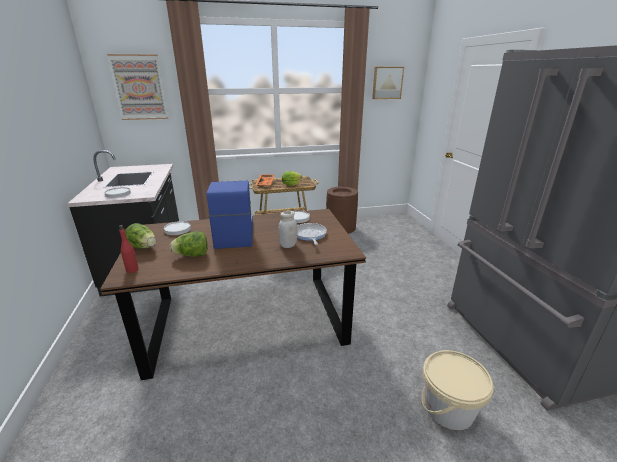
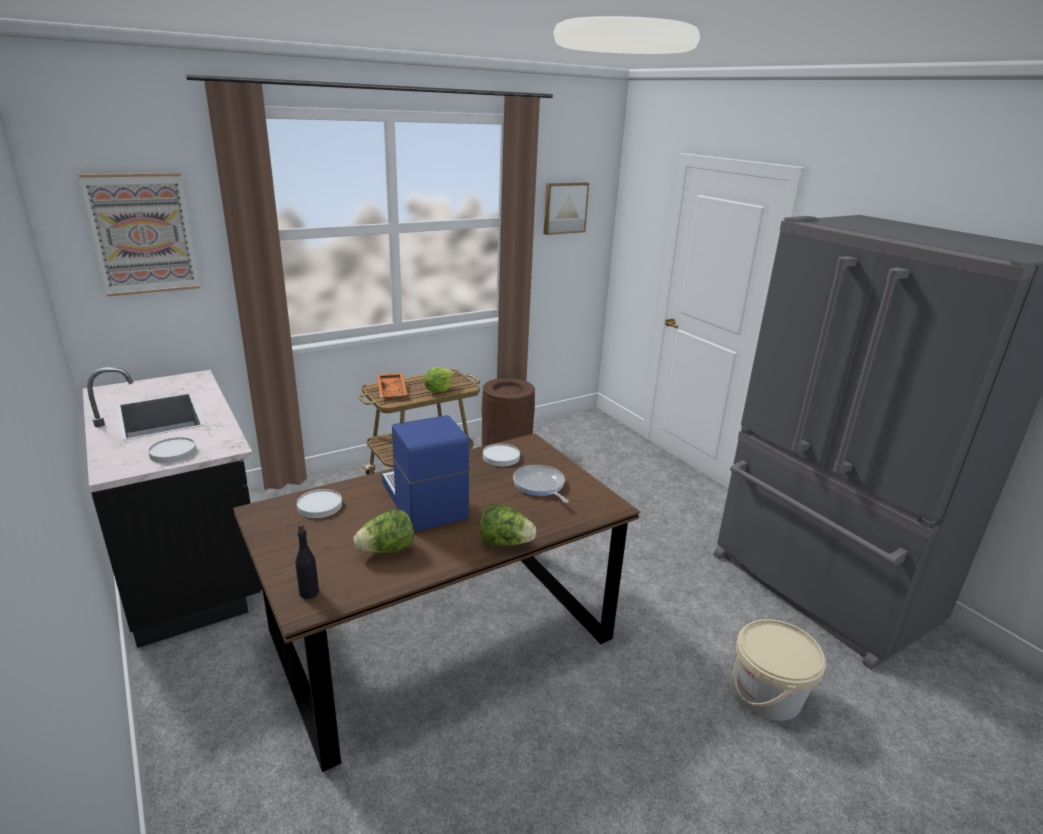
camera: 20 degrees left, 0 degrees up
(132, 270) = (309, 592): red bottle -> black bottle
(144, 247) = (290, 549): lettuce -> lettuce (505, 542)
(288, 245) = (520, 508): white jar -> none

